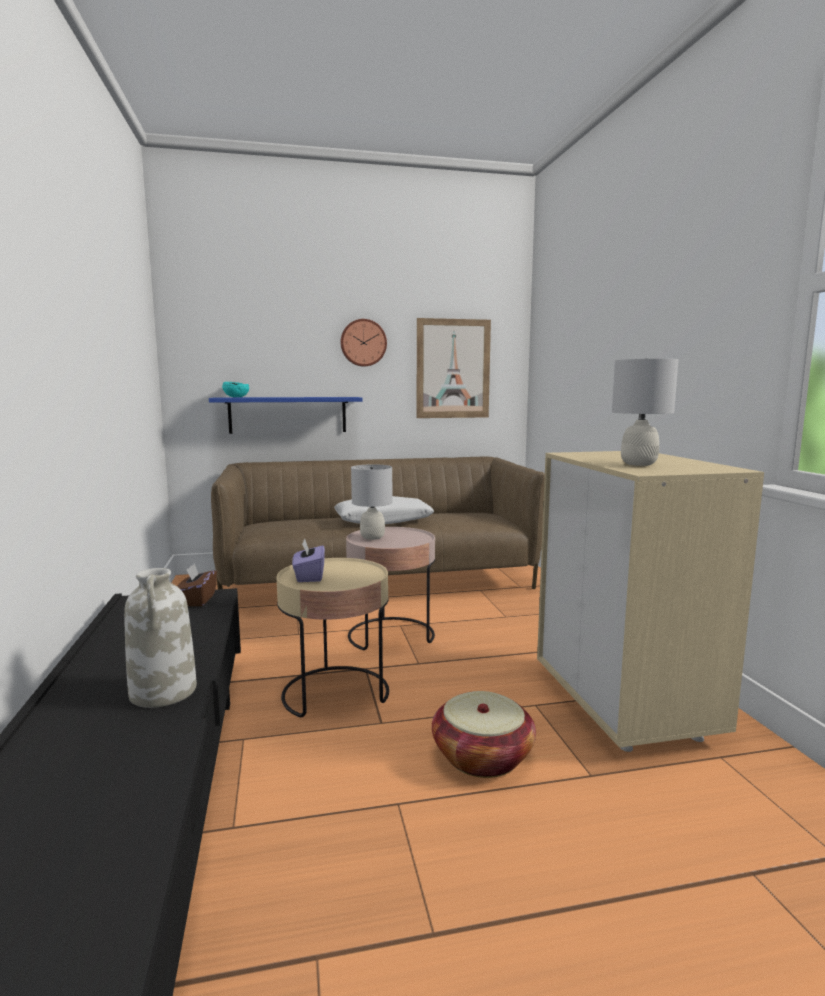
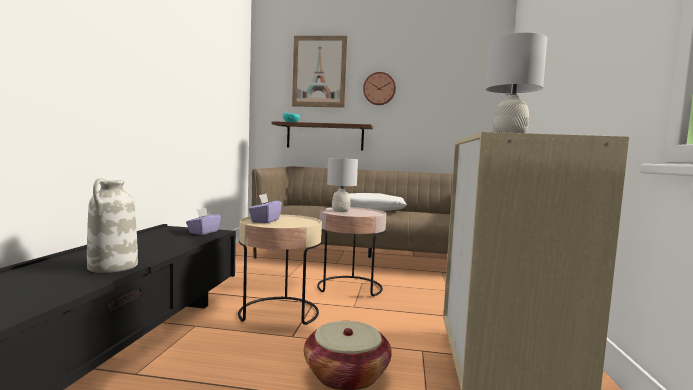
camera: 20 degrees right, 5 degrees down
(197, 600) = (203, 232): brown tissue box -> purple tissue box
(288, 415) = (325, 137): blue shelf -> brown shelf
(453, 369) = (445, 108): picture -> picture (319, 71)

